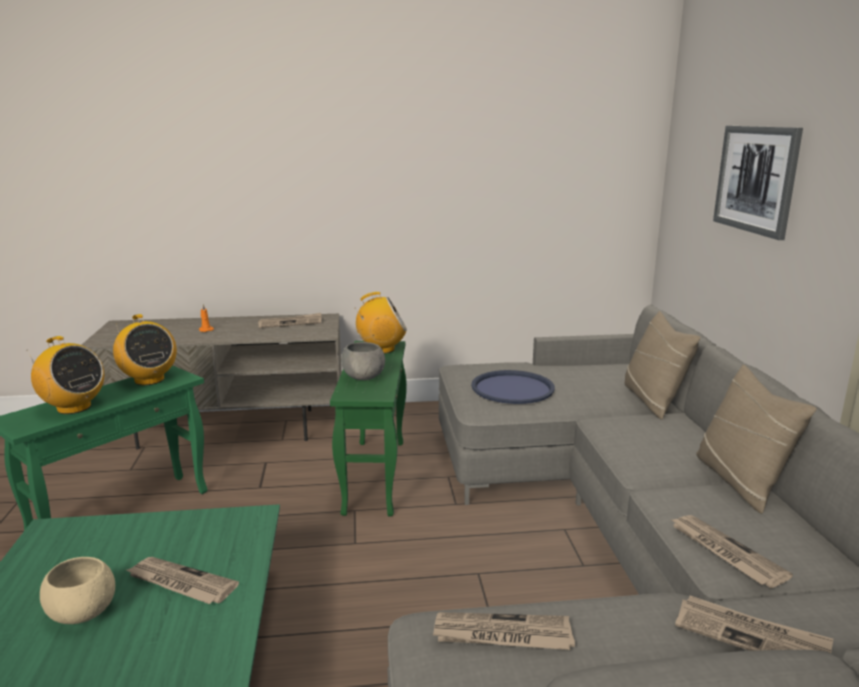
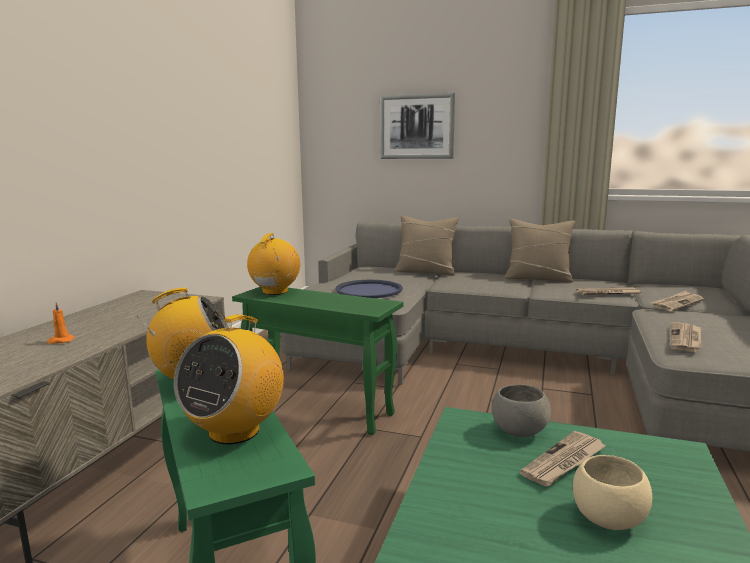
camera: 65 degrees left, 5 degrees down
(73, 407) = (234, 431): radio -> radio turned 150 degrees clockwise
(290, 323) = (131, 306): newspaper -> none
(364, 377) = (337, 303): grey bowl -> grey bowl (518, 431)

